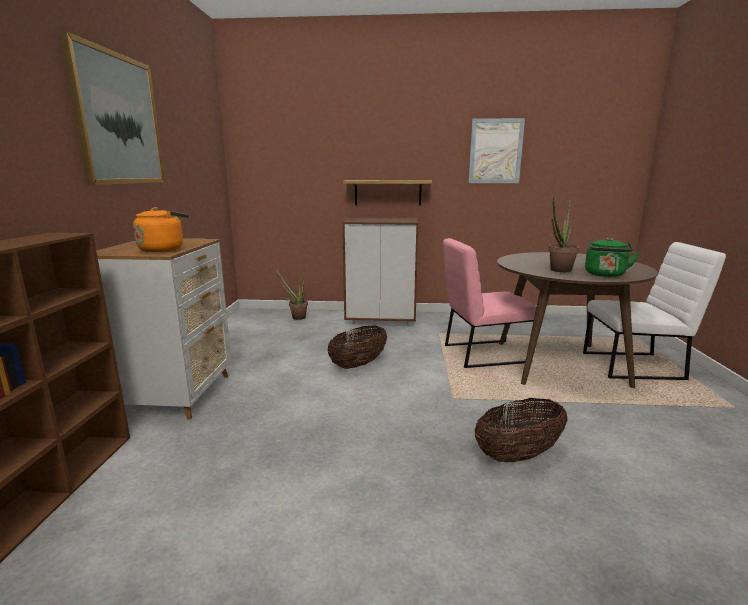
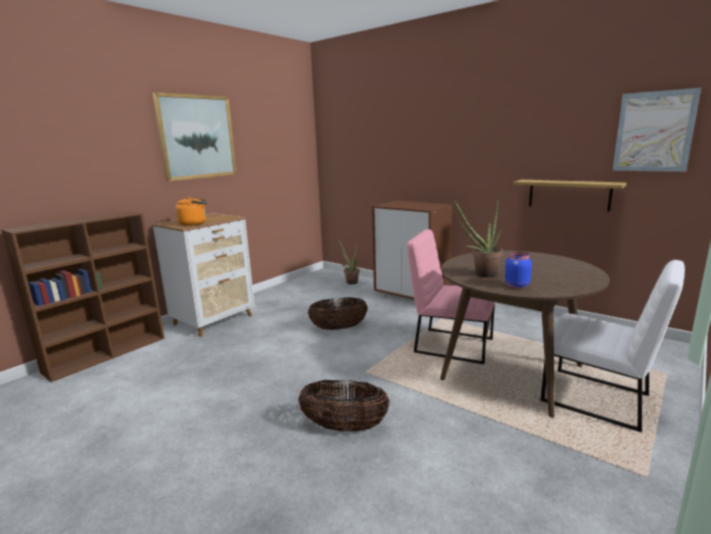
camera: 35 degrees right, 0 degrees up
(388, 192) = (430, 179): shelf -> shelf (568, 194)
(495, 151) = (532, 138): picture -> picture (653, 132)
(605, 275) = (516, 286): green kettle -> blue jar

